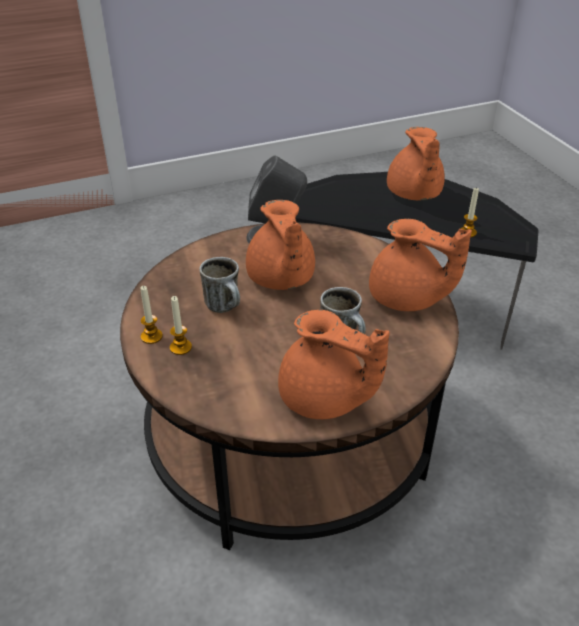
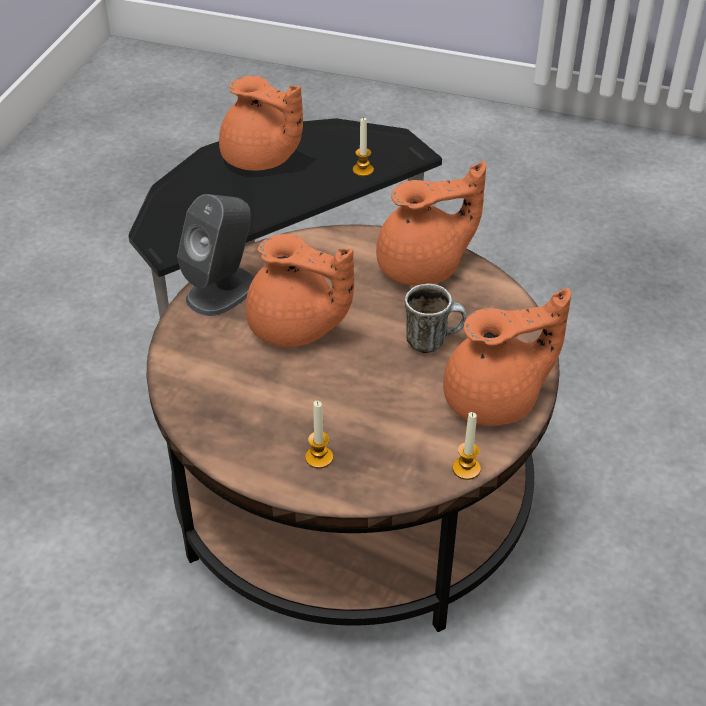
camera: 50 degrees left, 5 degrees up
(151, 336) = (276, 471): candle -> candle (466, 469)
(226, 307) = (294, 391): mug -> none

